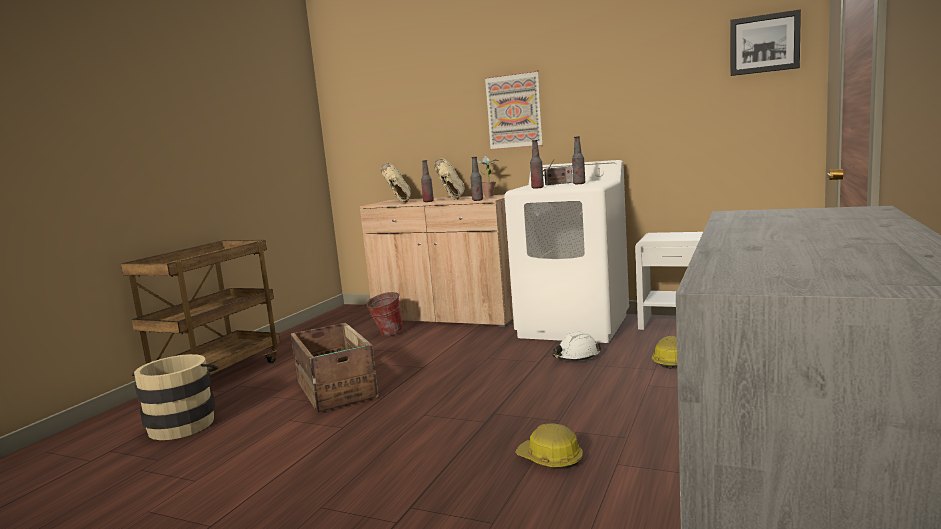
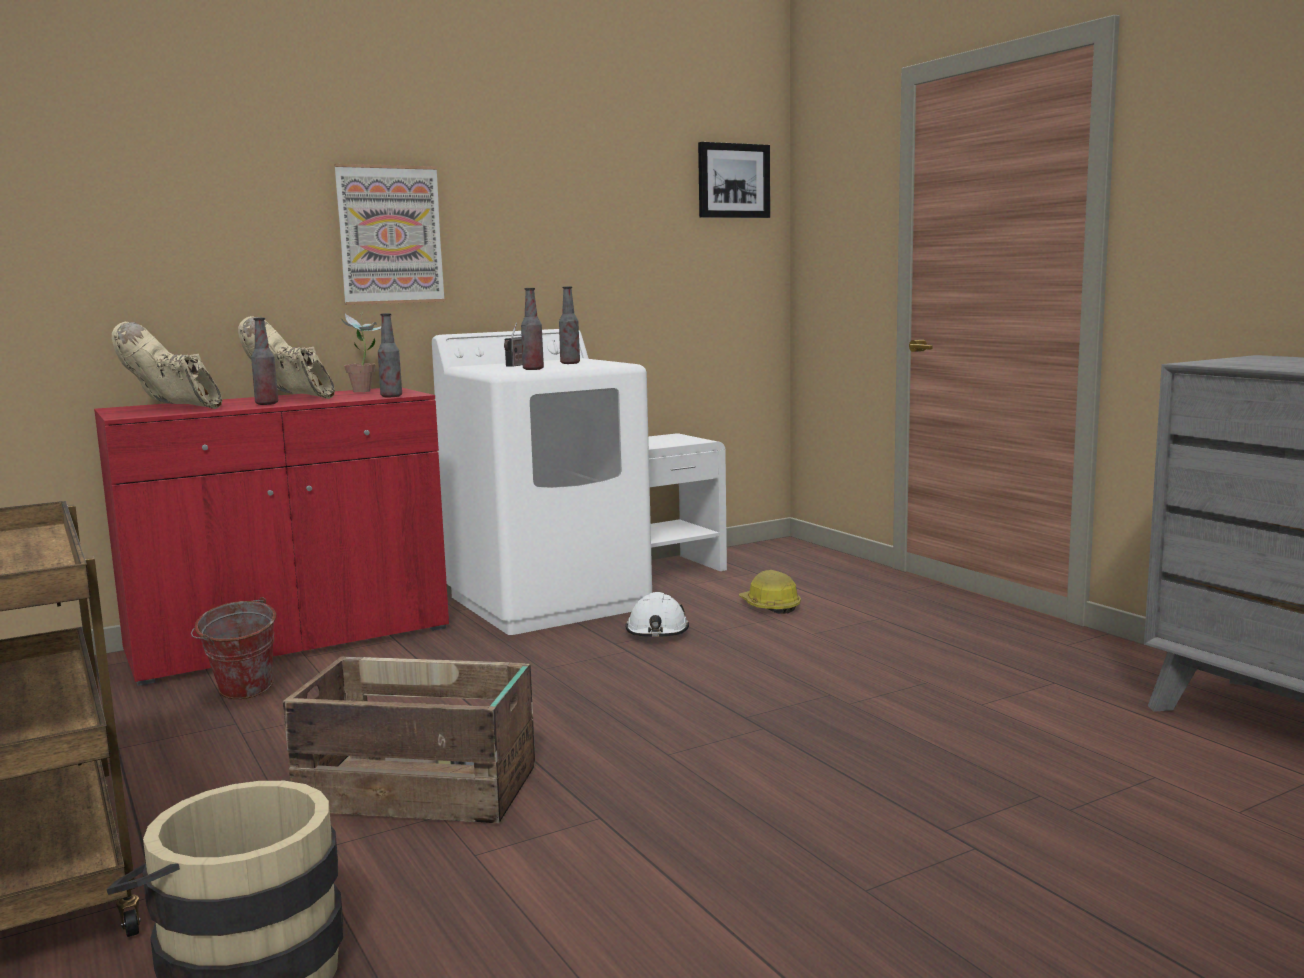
camera: 55 degrees left, 0 degrees up
(448, 316) = (290, 640): beige cabinet -> red cabinet
(550, 459) = (925, 727): hard hat -> none

